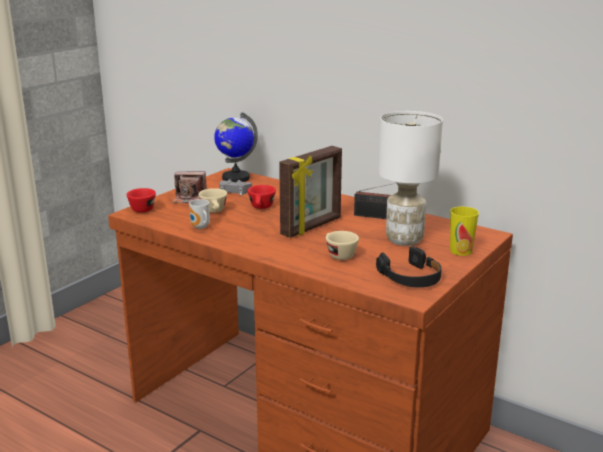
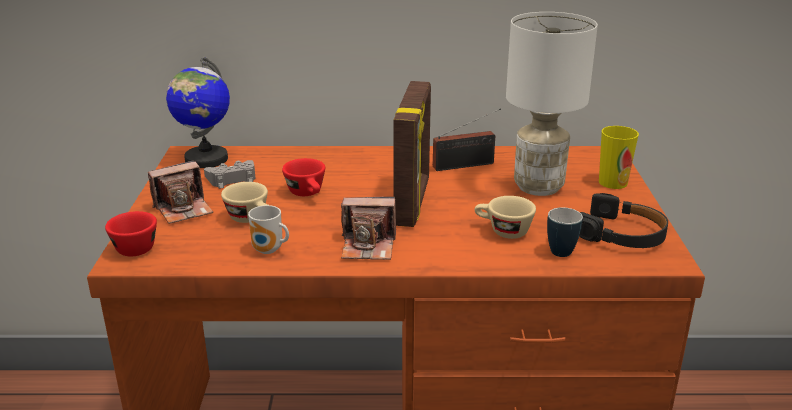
camera: 35 degrees left, 5 degrees up
(252, 240) = (368, 246): none -> camera
(356, 272) = (559, 249): none -> mug

